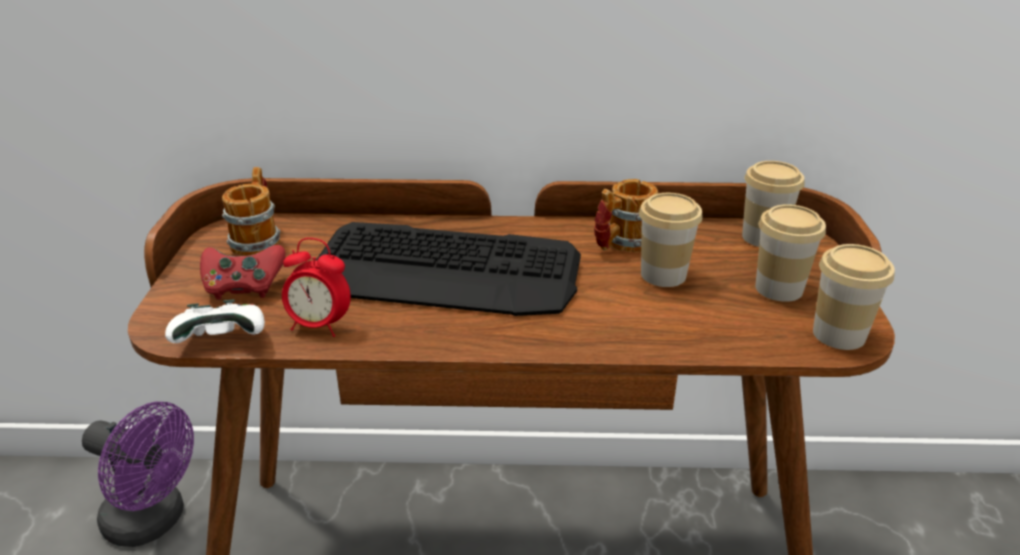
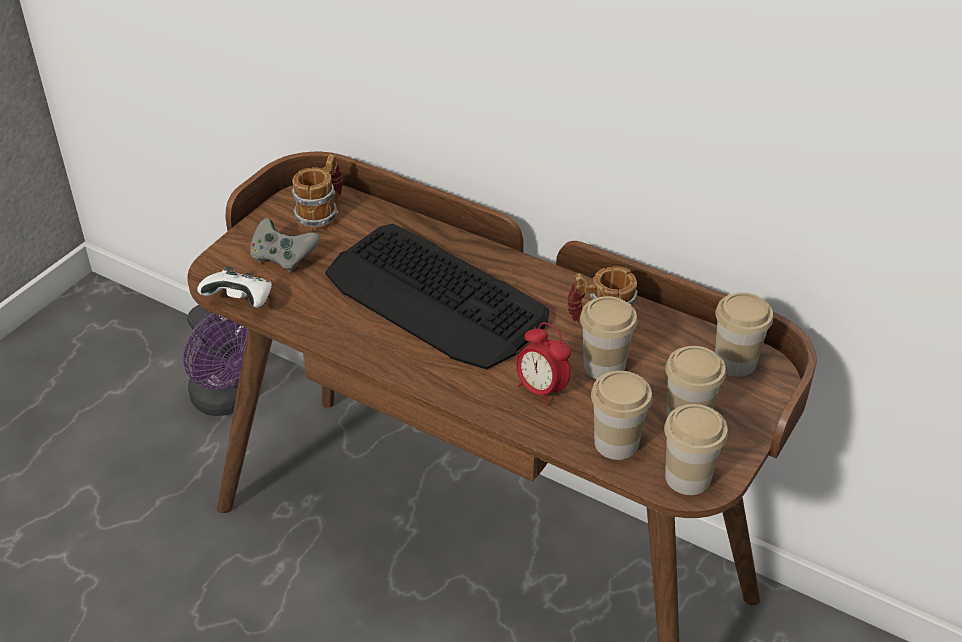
camera: 30 degrees right, 10 degrees up
(244, 288) = (283, 258): red game controller -> grey game controller
(319, 326) = (310, 313): alarm clock -> alarm clock (541, 390)
(746, 330) = (616, 443): none -> cup

